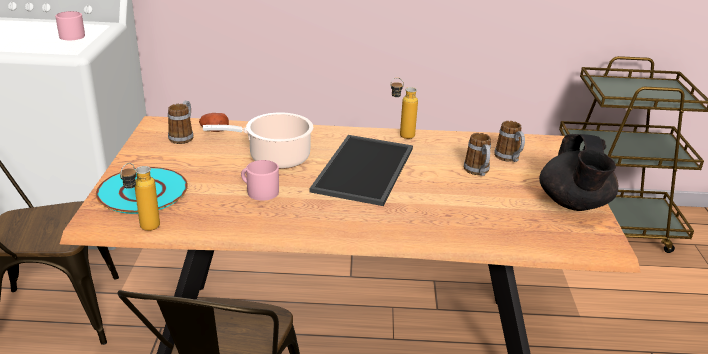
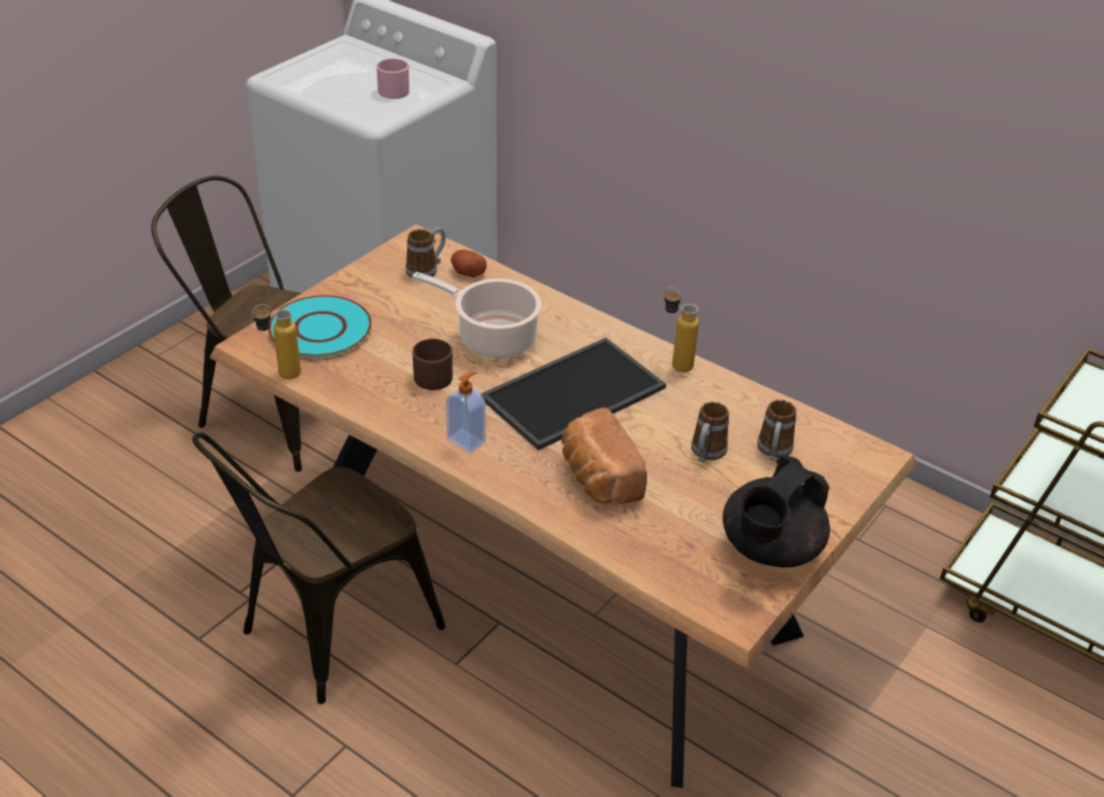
camera: 35 degrees right, 10 degrees up
(259, 191) = (430, 375): pink mug -> brown mug
(331, 218) = (467, 440): none -> soap dispenser
(437, 207) = (597, 478): none -> bread

